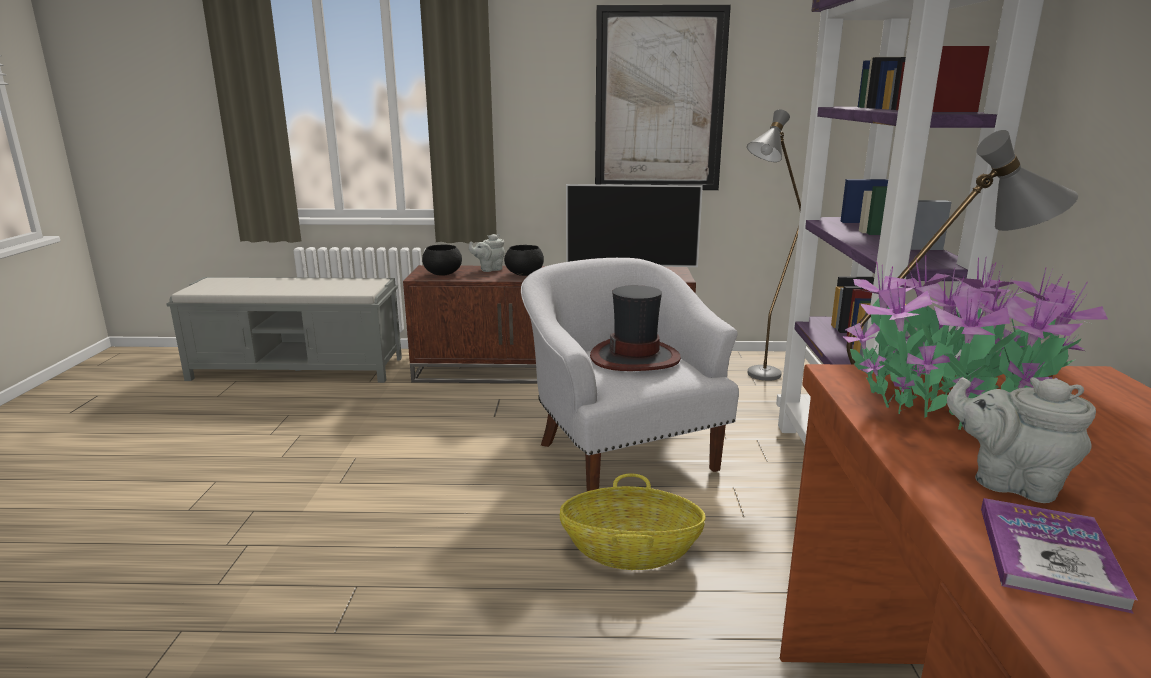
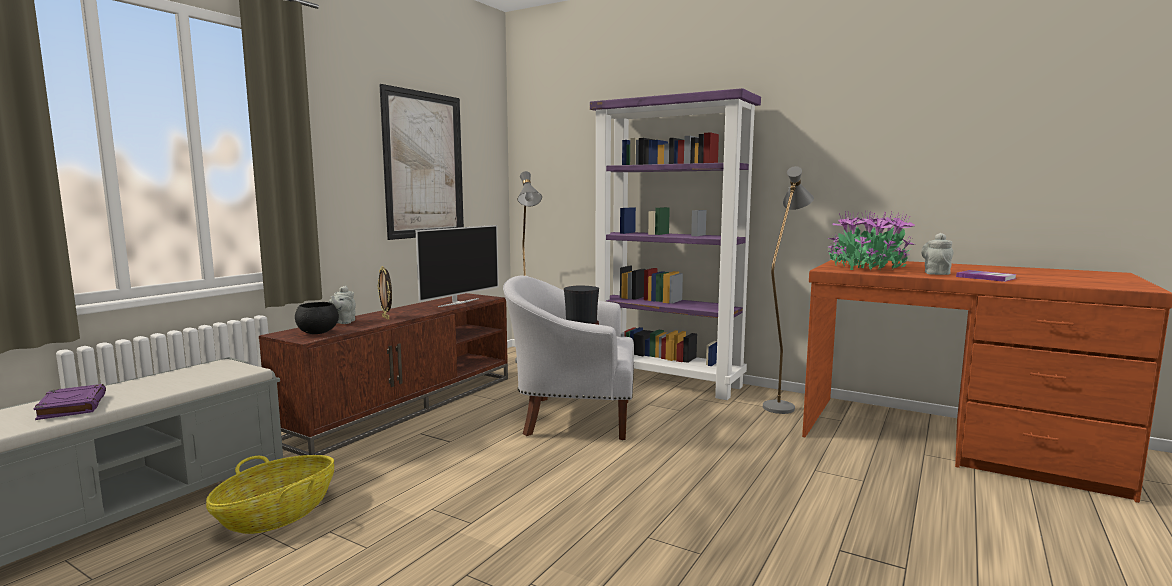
camera: 60 degrees left, 10 degrees down
(257, 286) = (72, 406): none -> purple book
(524, 274) = (386, 318): black bowl -> picture frame
(630, 551) = (687, 443): basket -> basket (277, 515)
(1010, 482) = (936, 273): grey teapot -> grey teapot turned 135 degrees clockwise

